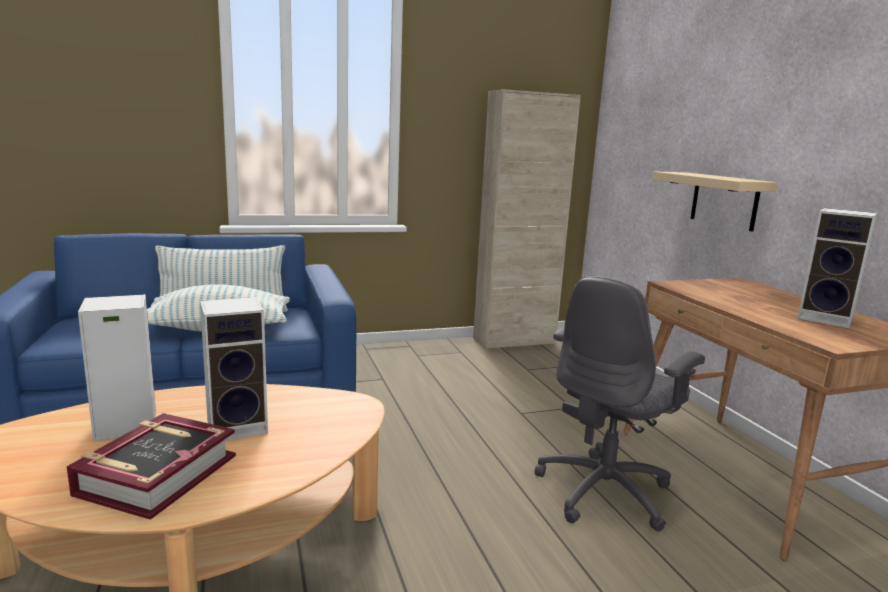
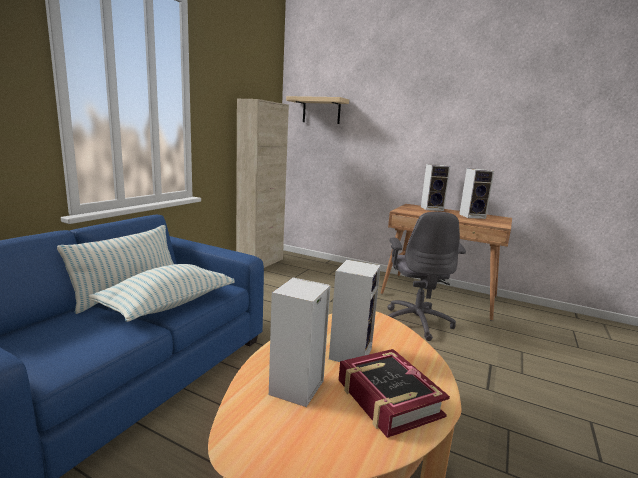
camera: 45 degrees left, 0 degrees up
(724, 201) = (387, 166): beige shelf -> beige shelf (321, 111)
(770, 293) = (432, 208): none -> speaker

